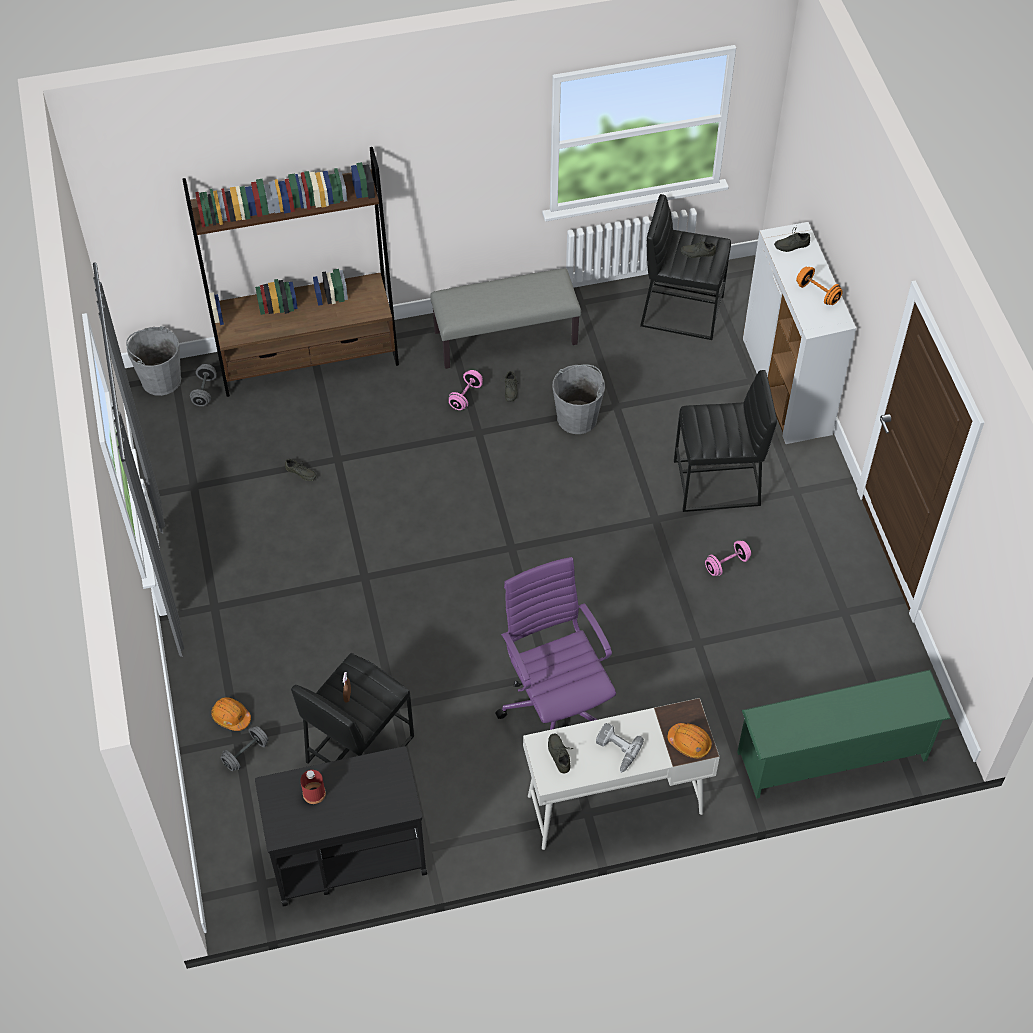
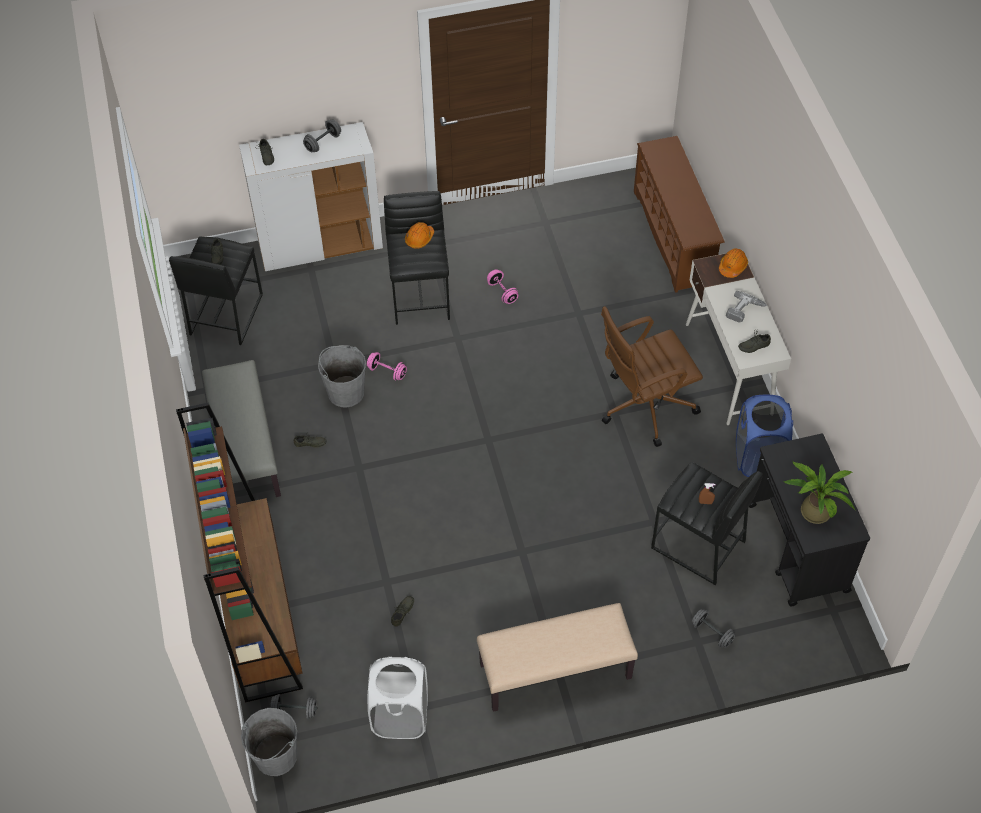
camera: 90 degrees left, 0 degrees up
(187, 473) = (400, 716): none -> white laundry basket
(217, 603) = (555, 672): none -> beige bench
(231, 717) = (676, 648): orange hard hat -> orange hard hat (419, 238)
(314, 793) = (813, 509): red bottle -> potted plant
(465, 396) = (315, 478): pink dumbbell -> pink dumbbell (387, 371)
(478, 825) = (758, 457): none -> blue laundry basket
(557, 706) = (644, 406): purple office chair -> brown office chair
(817, 293) = (323, 142): orange dumbbell -> grey dumbbell
(833, 758) = (674, 237): green shoe rack -> brown shoe rack

